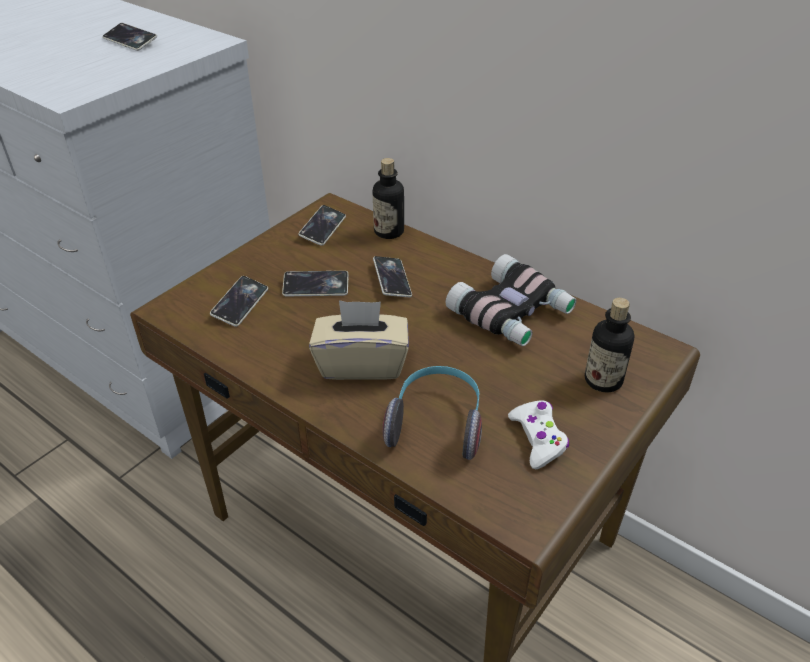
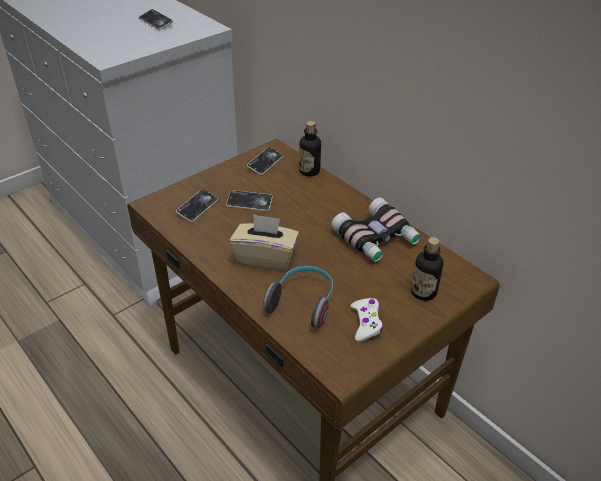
camera: 10 degrees right, 0 degrees up
(392, 280) = (301, 205): phone -> none

